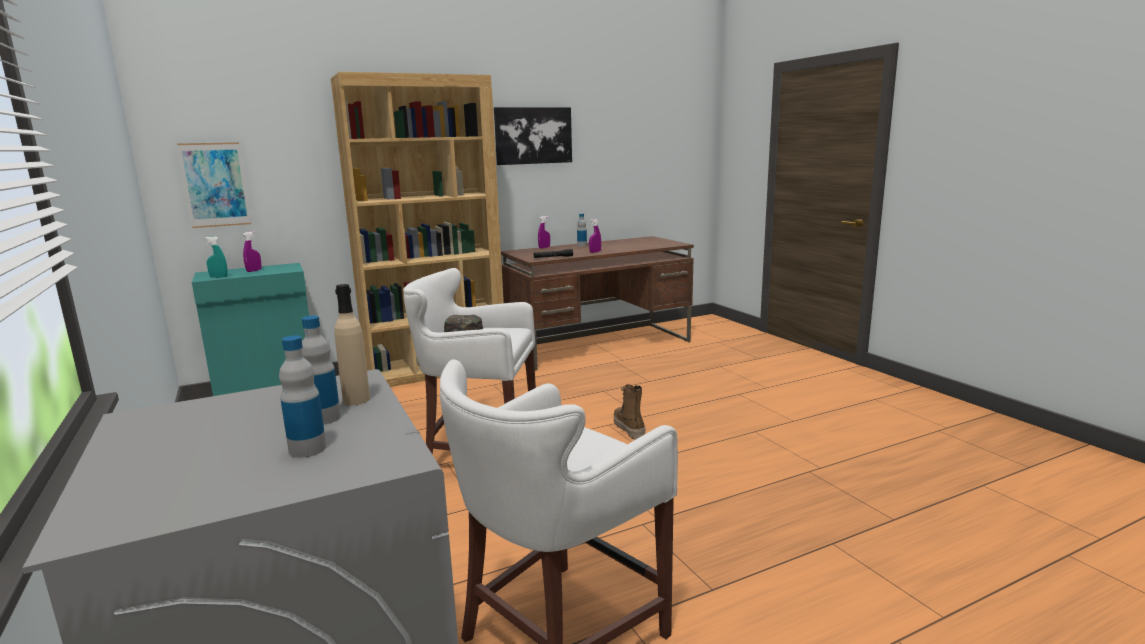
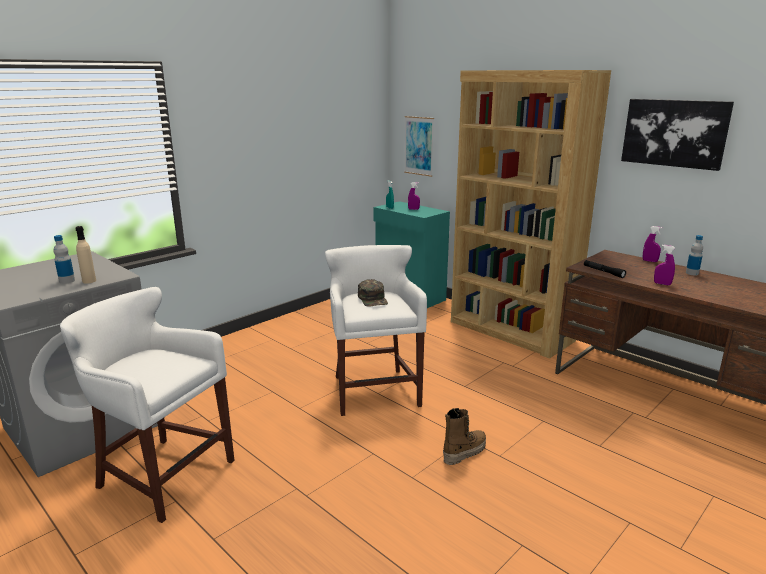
camera: 70 degrees right, 5 degrees up
(307, 449) = (31, 286): bottle -> none

